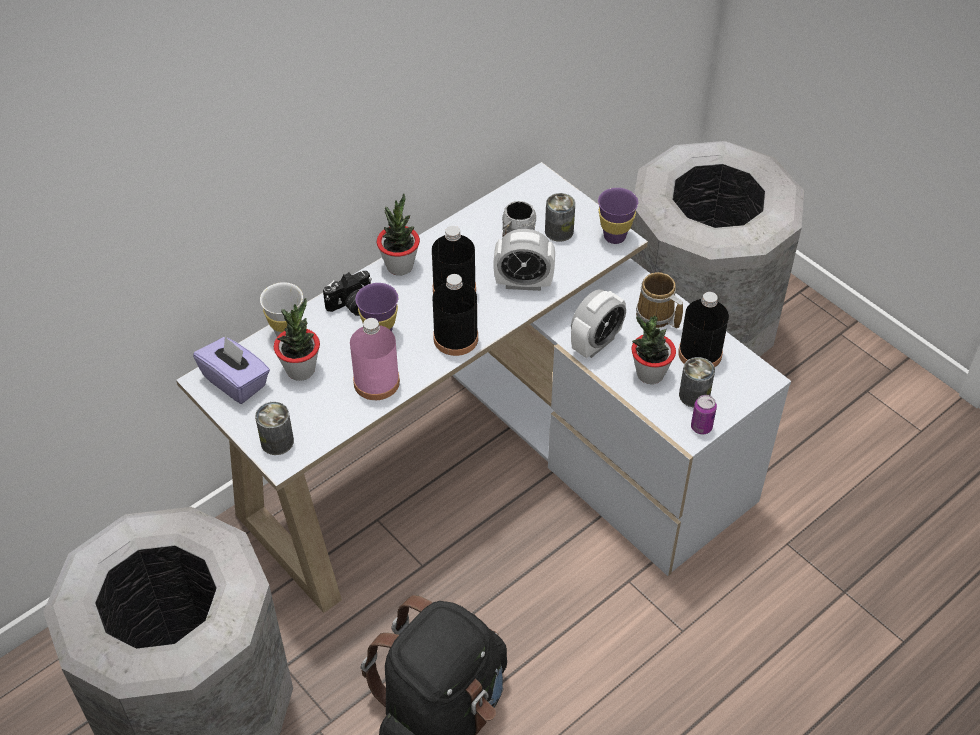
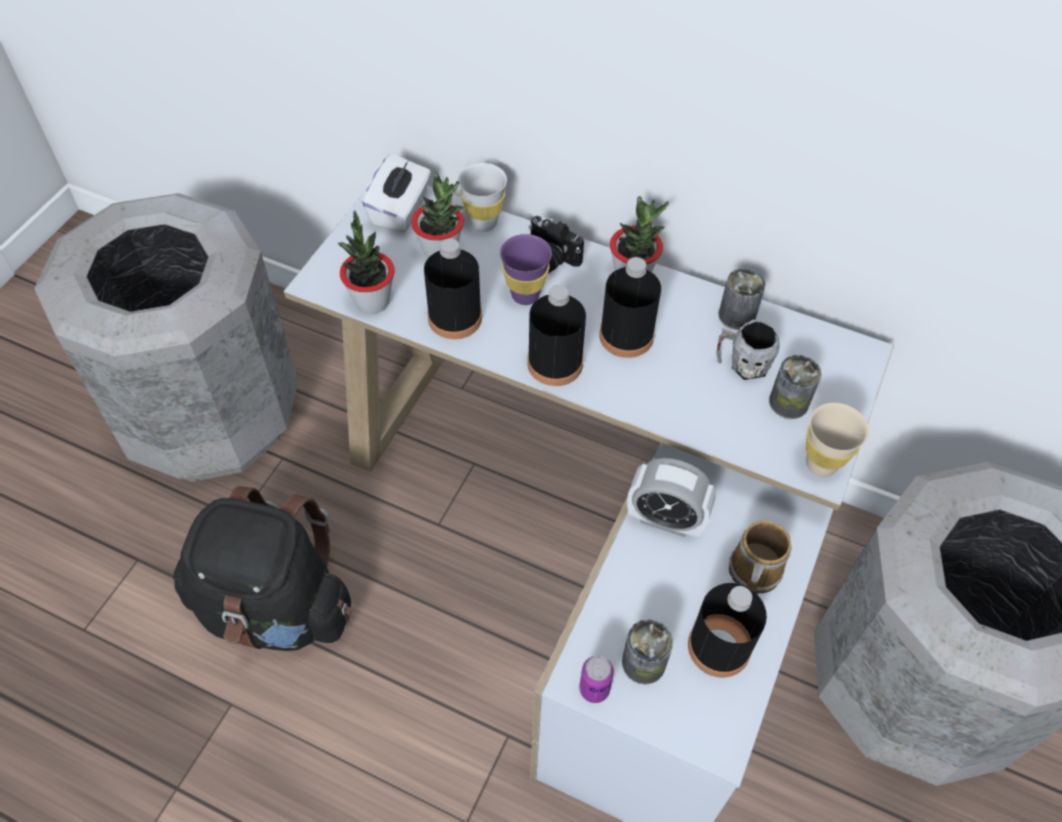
camera: 65 degrees right, 5 degrees up
(236, 381) = (400, 211): purple tissue box -> white tissue box
(277, 441) = (338, 270): can -> can (737, 315)
(376, 382) = (455, 318): pink bottle -> black bottle
(523, 283) = (679, 397): alarm clock -> none
(614, 236) = (821, 464): purple cup -> beige cup
(650, 374) = (650, 597): potted plant -> potted plant (372, 301)

